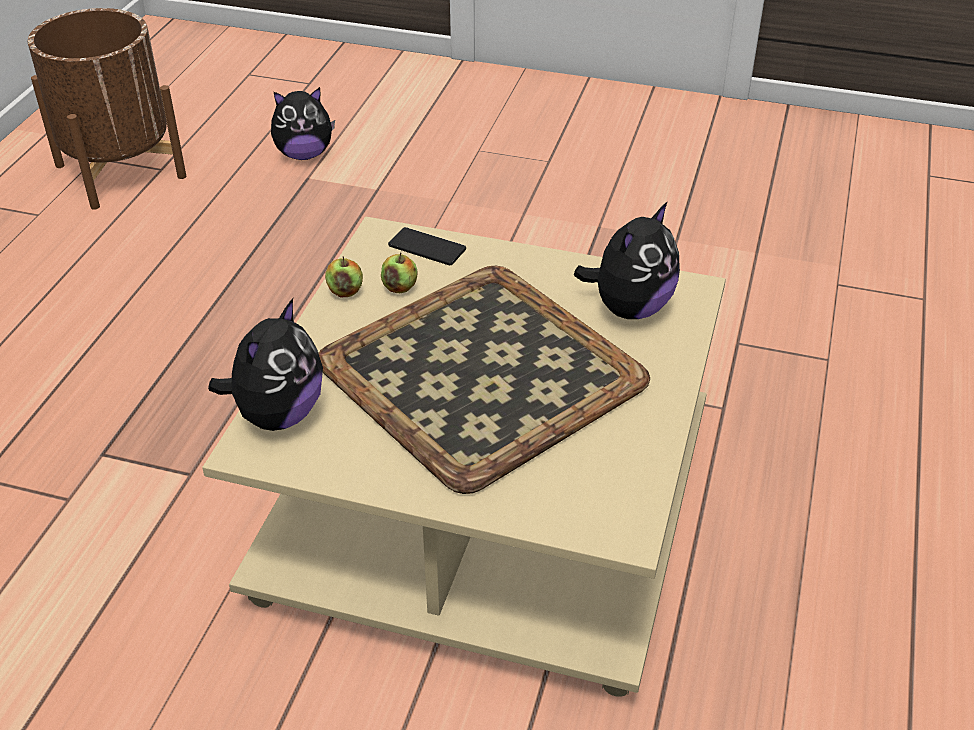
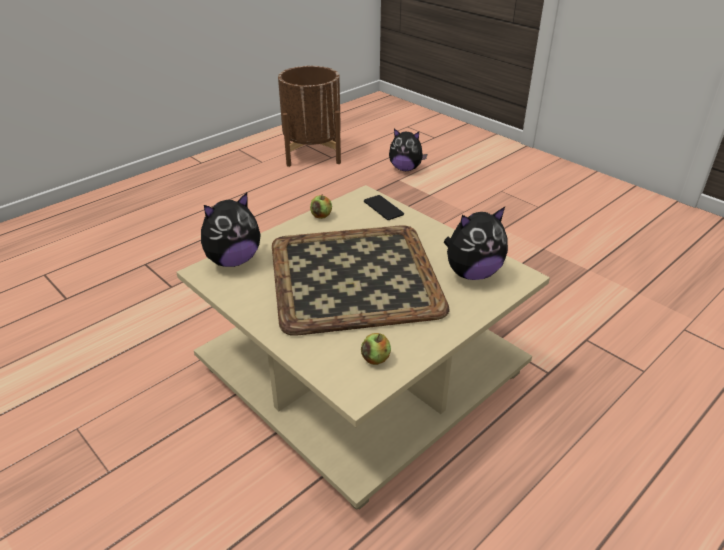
camera: 30 degrees right, 5 degrees down
(399, 287) = (350, 222): apple -> apple (375, 359)

